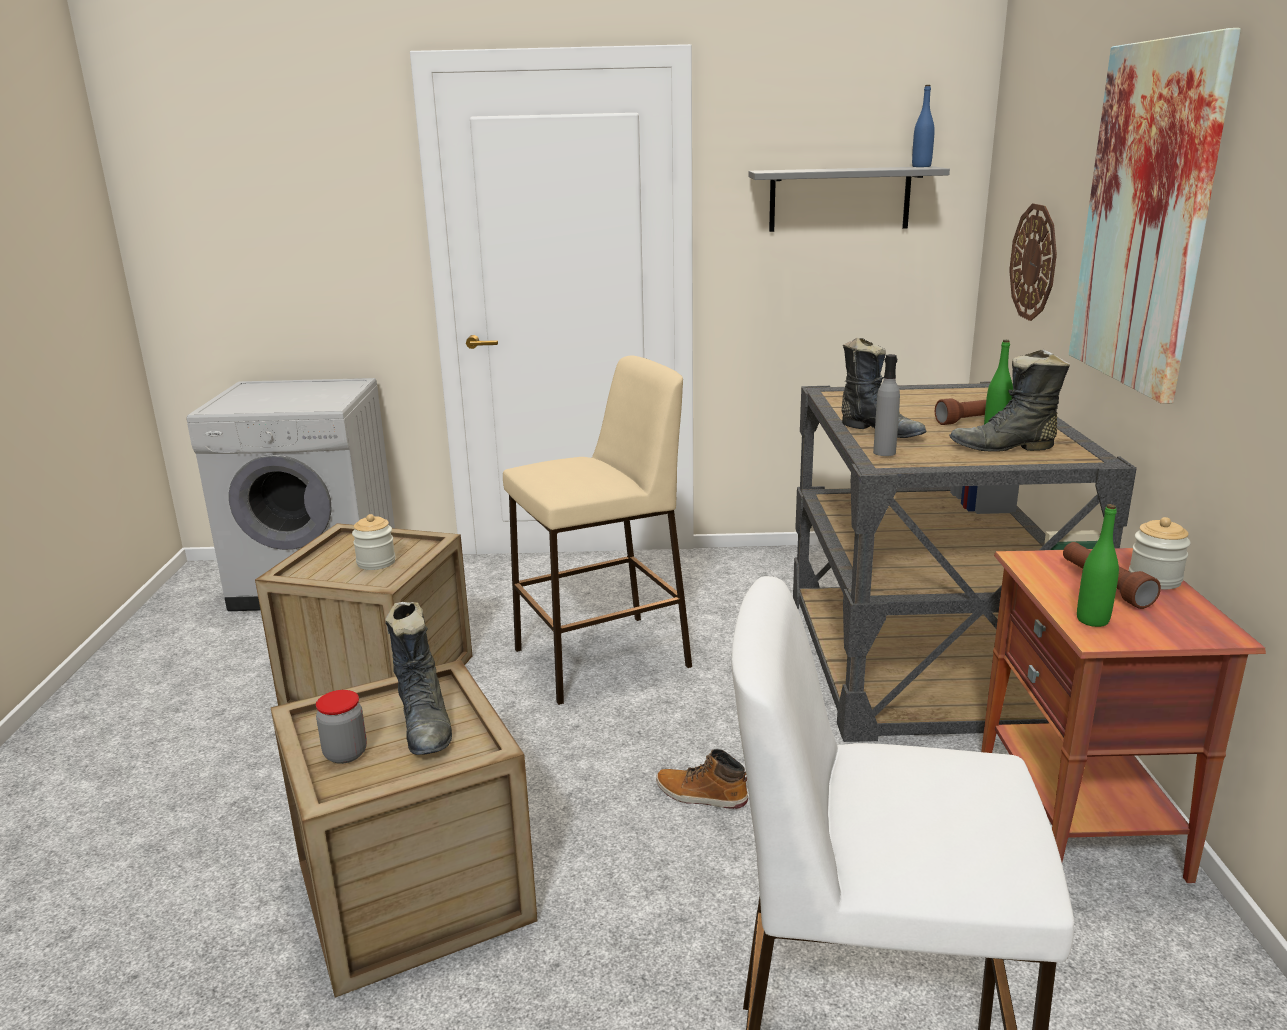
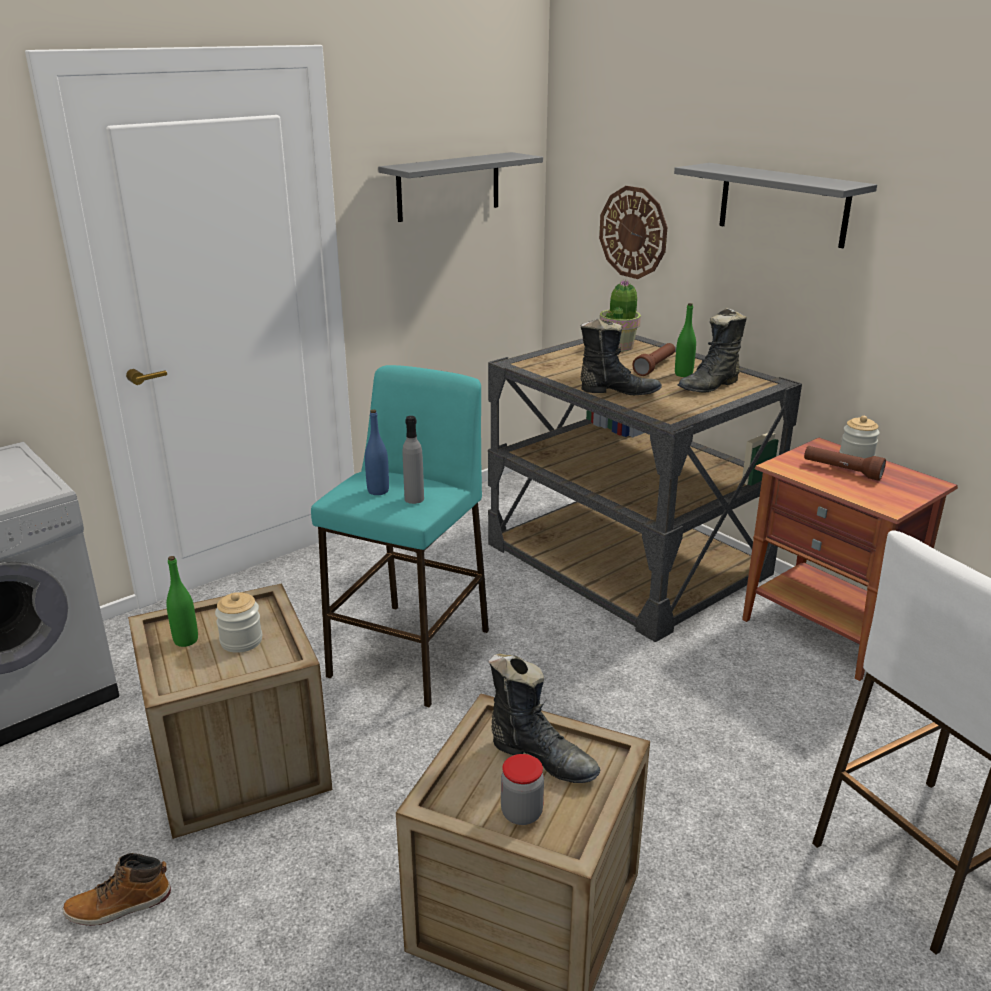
camera: 40 degrees left, 5 degrees up
(603, 657) = (411, 652): beige stool -> turquoise stool
(701, 795) = (620, 725): boot -> boot (119, 906)
(884, 452) = (653, 409): grey bottle -> grey bottle (414, 499)
(921, 166) = (510, 154): blue bottle -> blue bottle (378, 491)
(973, 397) = (618, 346): none -> potted plant
(1092, 620) = (871, 497): green bottle -> green bottle (186, 640)
(1147, 217) = (783, 204): picture -> grey shelf

